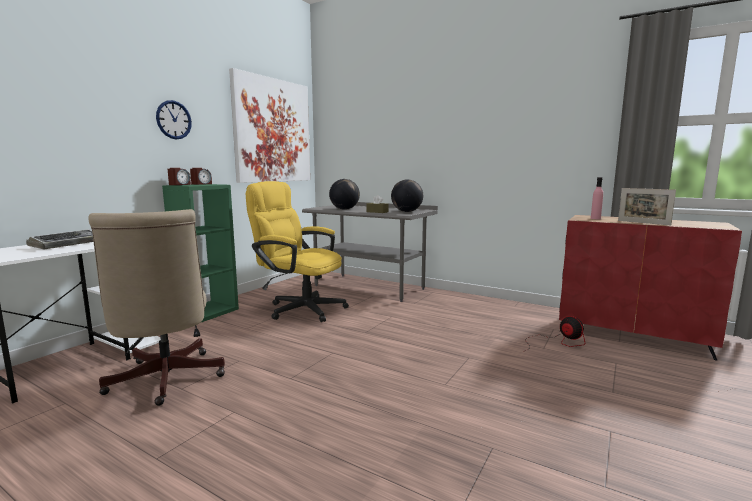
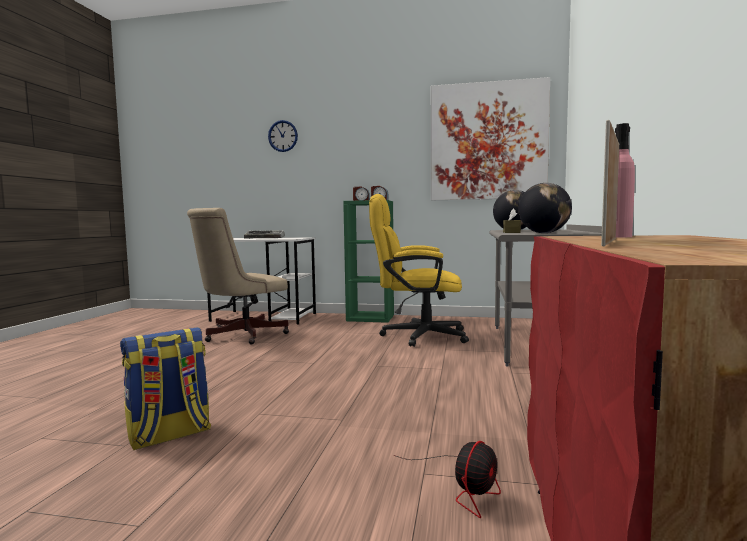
camera: 70 degrees right, 5 degrees down
(173, 120) = (368, 146): wall clock -> wall clock (283, 136)
(300, 308) = (416, 336): yellow office chair -> yellow office chair turned 90 degrees counterclockwise
(477, 425) = (169, 435): none -> backpack

